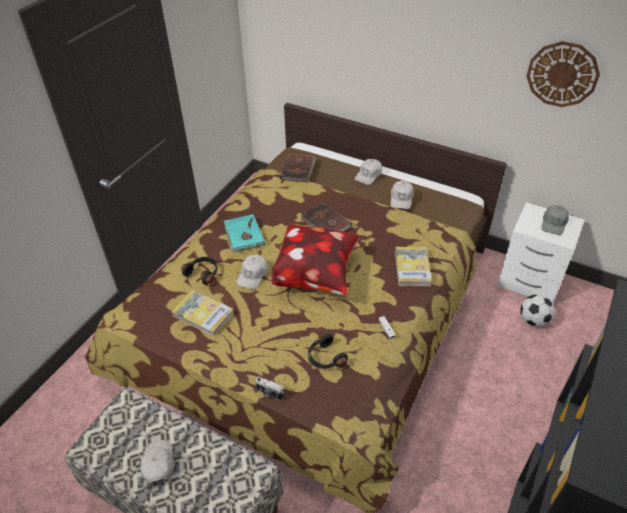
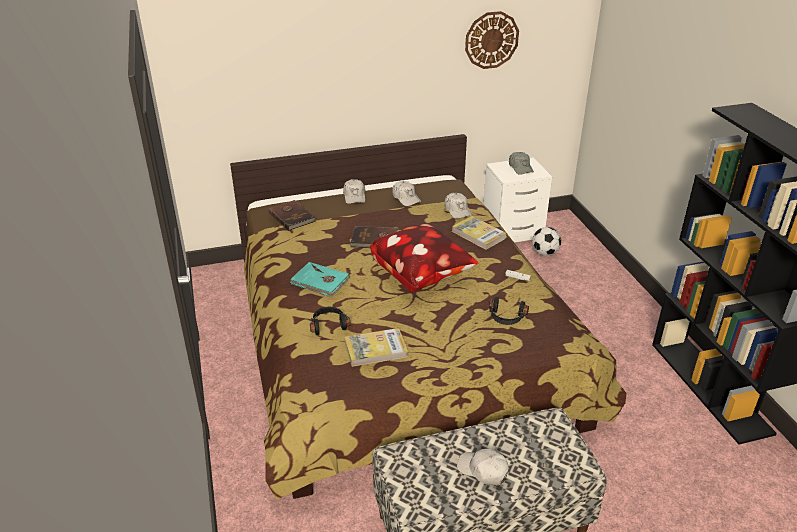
camera: 45 degrees left, 10 degrees down
(252, 275) = (373, 302): white cap -> white cap (457, 210)
(269, 393) = (504, 362): camera -> none

